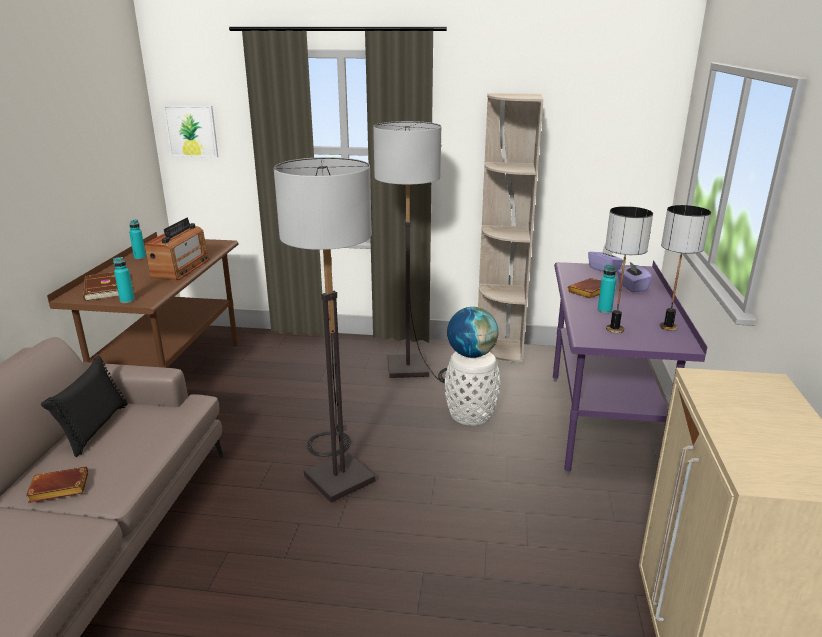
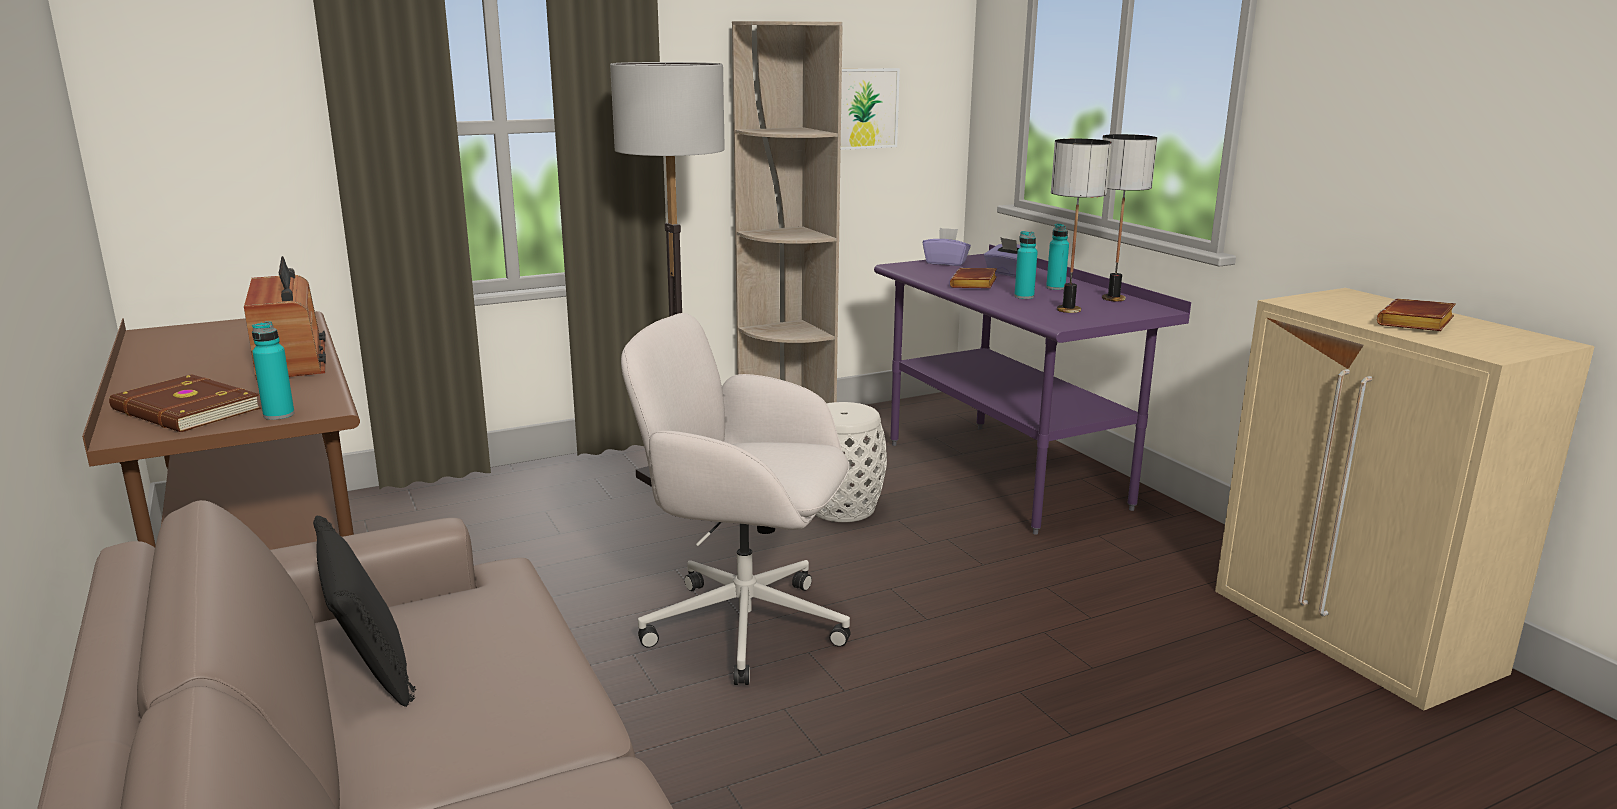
camera: 35 degrees left, 5 degrees down
(57, 490) = (454, 759): brown book -> brown book (1417, 324)
(140, 257) = (158, 360): turquoise bottle -> turquoise bottle (1055, 288)
(191, 131) = (171, 104): picture -> picture (862, 108)
(336, 468) = (746, 627): floor lamp -> white office chair
(471, 354) = (837, 410): globe -> none

